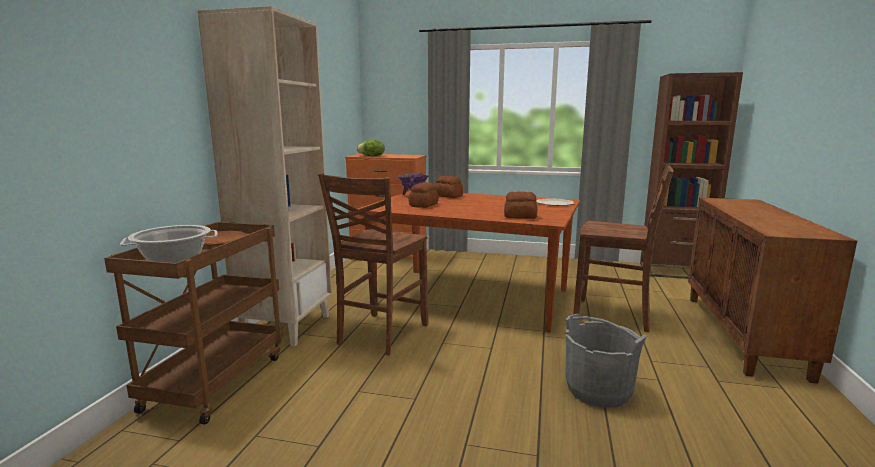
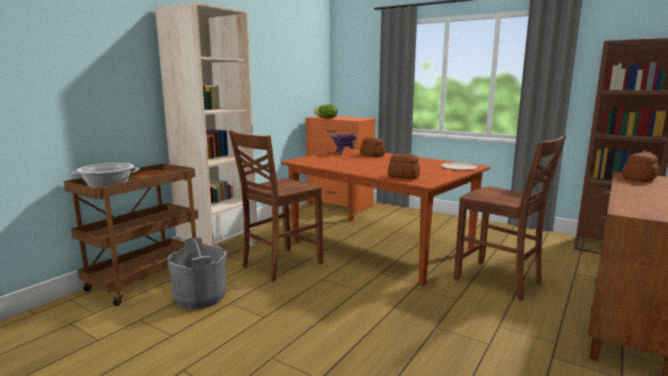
camera: 20 degrees right, 0 degrees up
(424, 205) = (338, 161): bread -> bread (640, 178)
(598, 390) = (421, 341): grey bucket -> grey bucket (200, 297)

